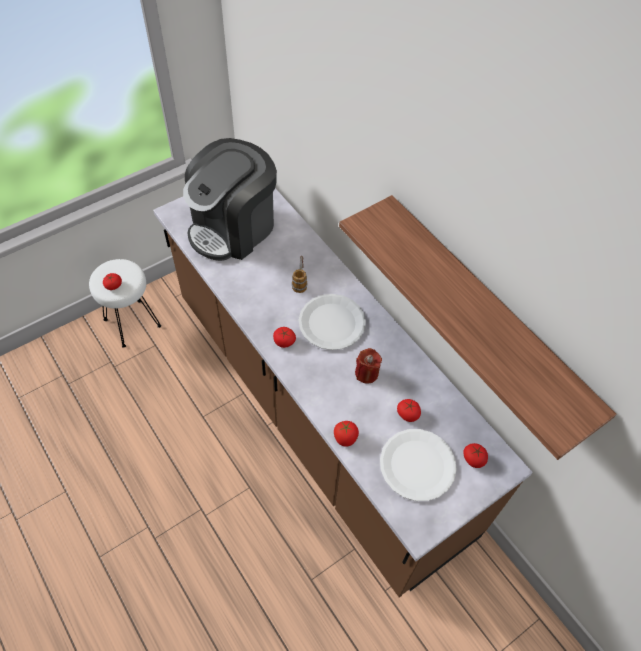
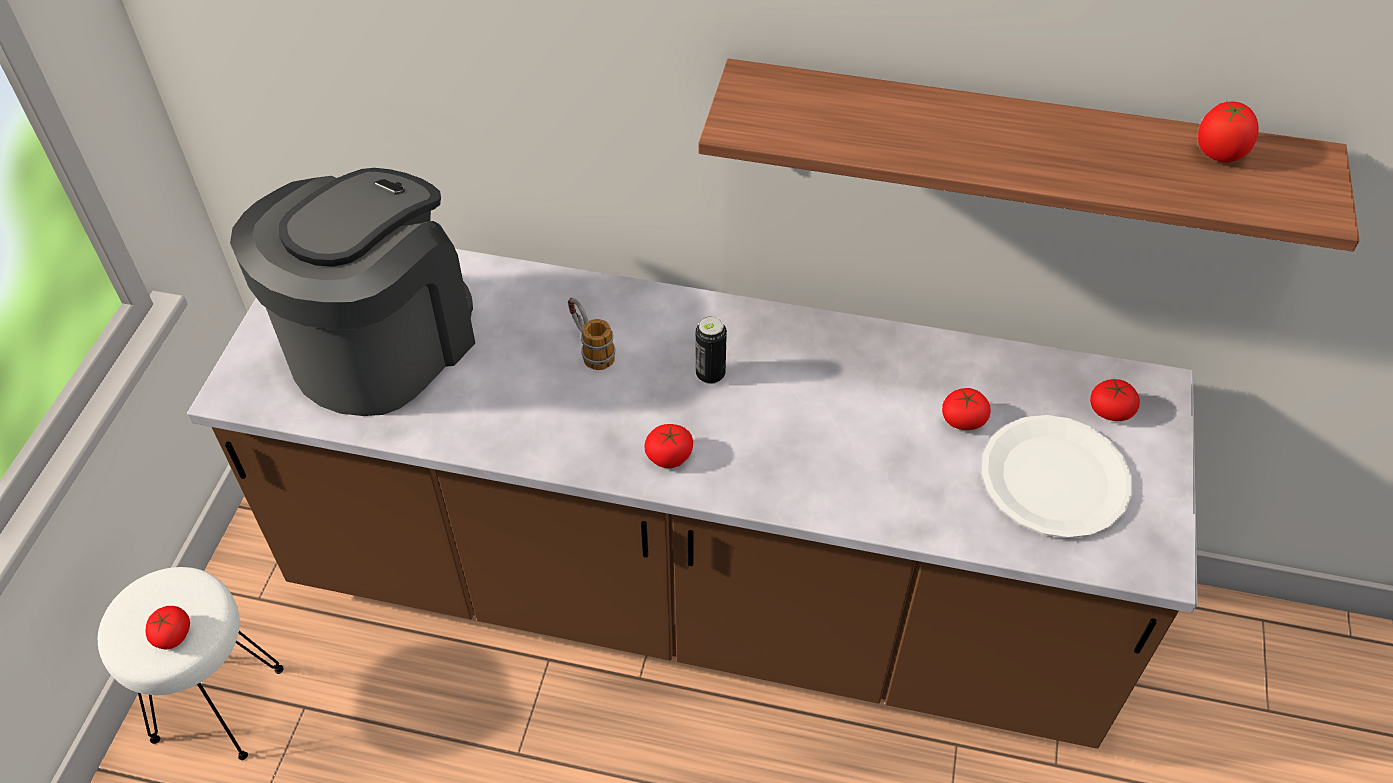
camera: 40 degrees left, 5 degrees down
(233, 228) = (380, 344): coffee machine -> coffee machine turned 150 degrees counterclockwise
(332, 323) = (710, 374): white plate -> can
(345, 438) = (920, 522): tomato -> tomato (1219, 153)
(366, 373) = (843, 408): red candle -> none

